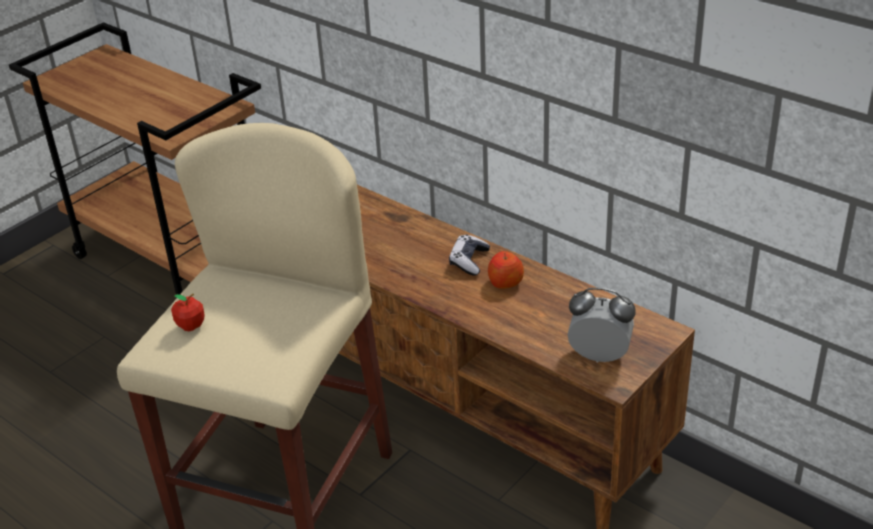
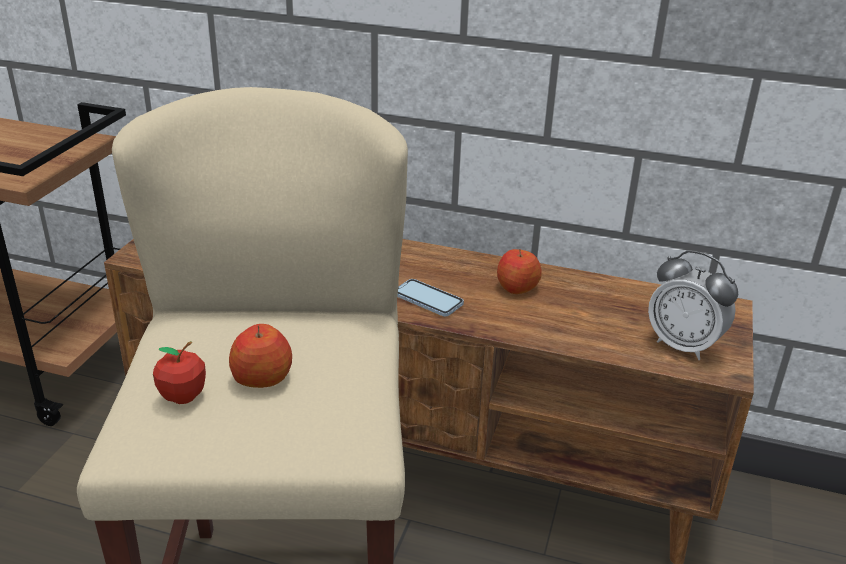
camera: 25 degrees left, 5 degrees down
(242, 323) = (262, 377): none -> apple
(429, 280) = (428, 299): none -> phone
(469, 261) = (459, 272): game controller -> none
(599, 356) = (683, 345): alarm clock -> alarm clock turned 135 degrees counterclockwise

